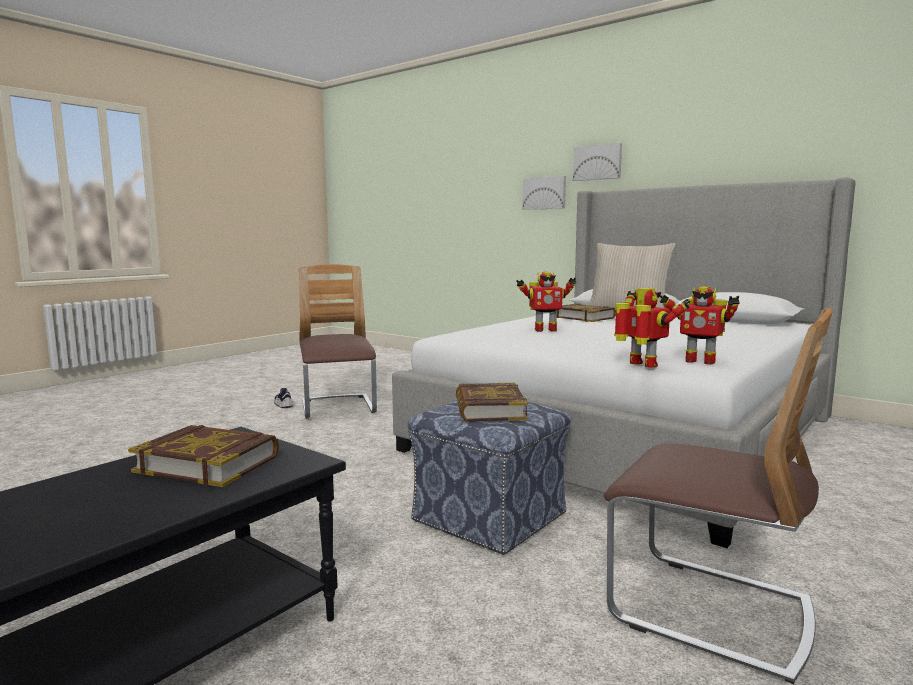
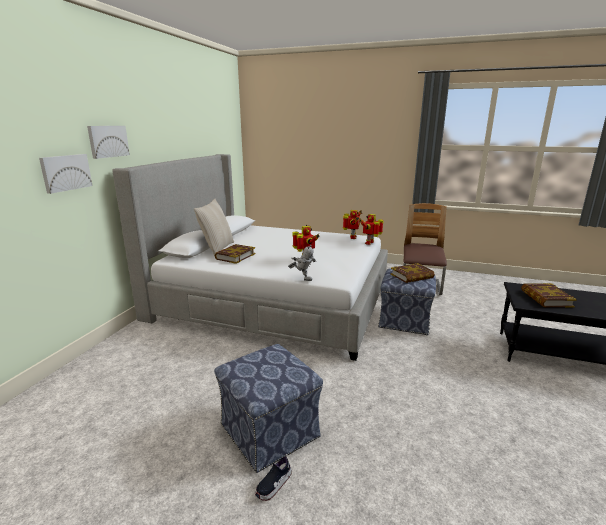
camera: 110 degrees left, 10 degrees up
(338, 408) = (269, 430): chair -> ottoman
(470, 328) = (303, 278): none -> toy robot

